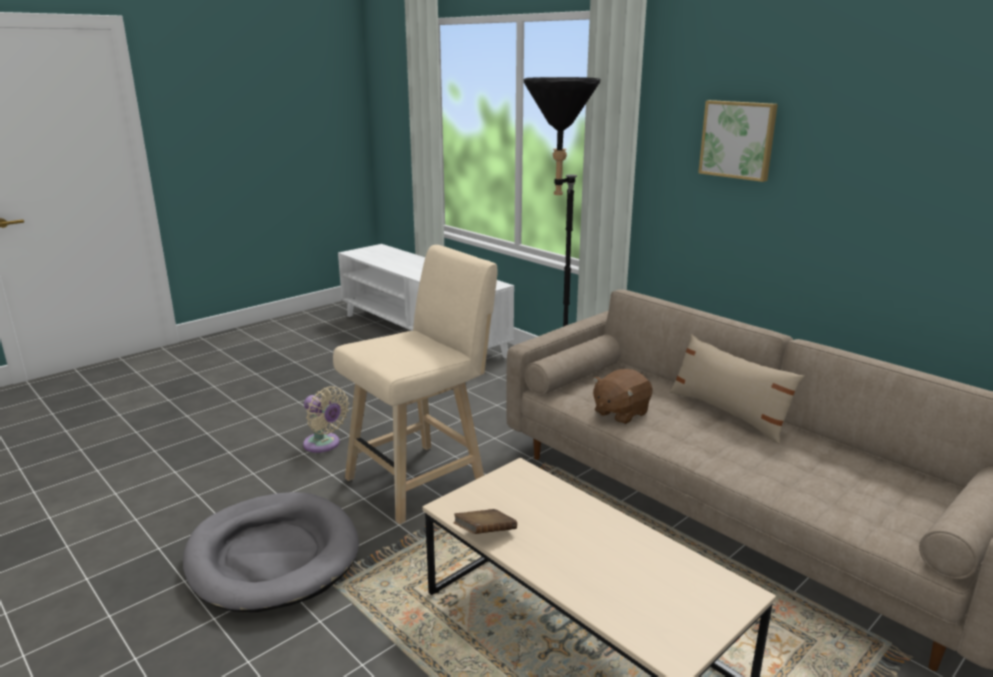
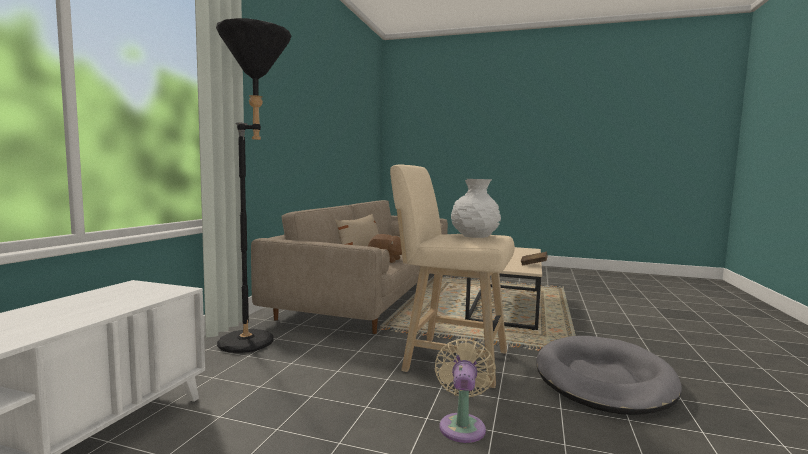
camera: 120 degrees left, 15 degrees down
(387, 345) = (474, 236): none -> white vase
(738, 139) = (273, 106): picture -> none

